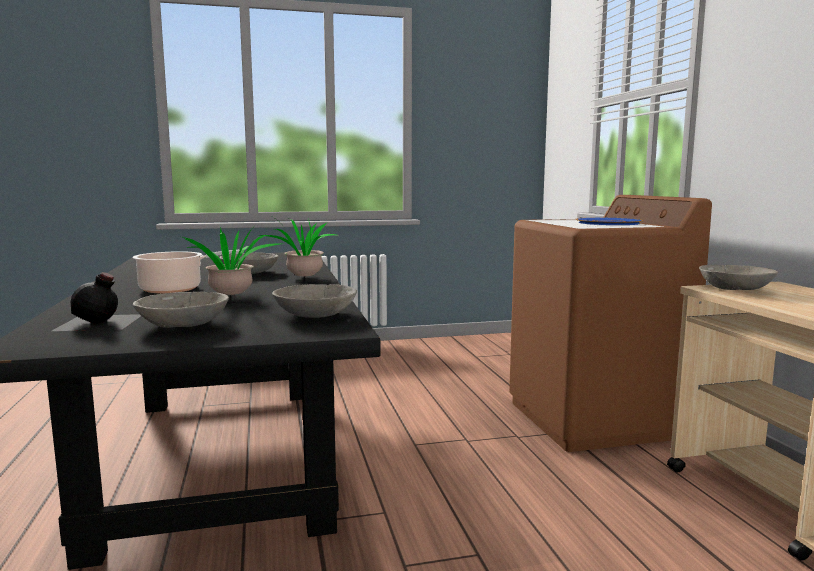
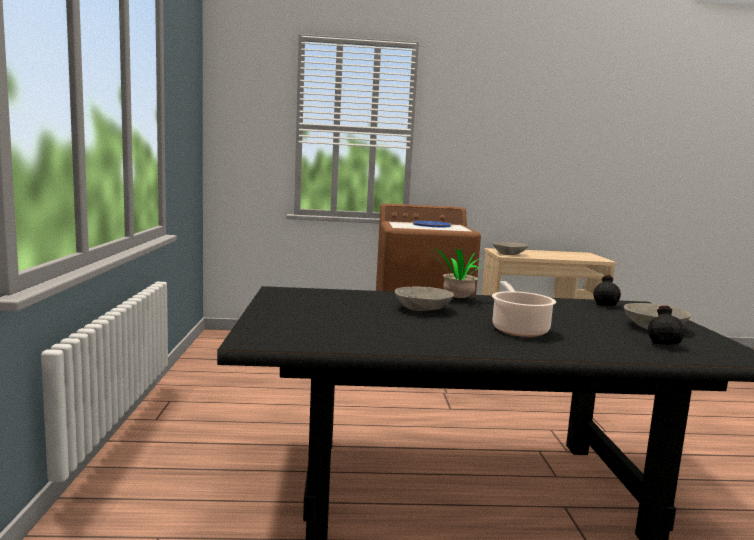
camera: 80 degrees left, 0 degrees up
(231, 297) = (553, 317): potted plant -> none
(315, 315) = (605, 305): grey bowl -> black bottle

